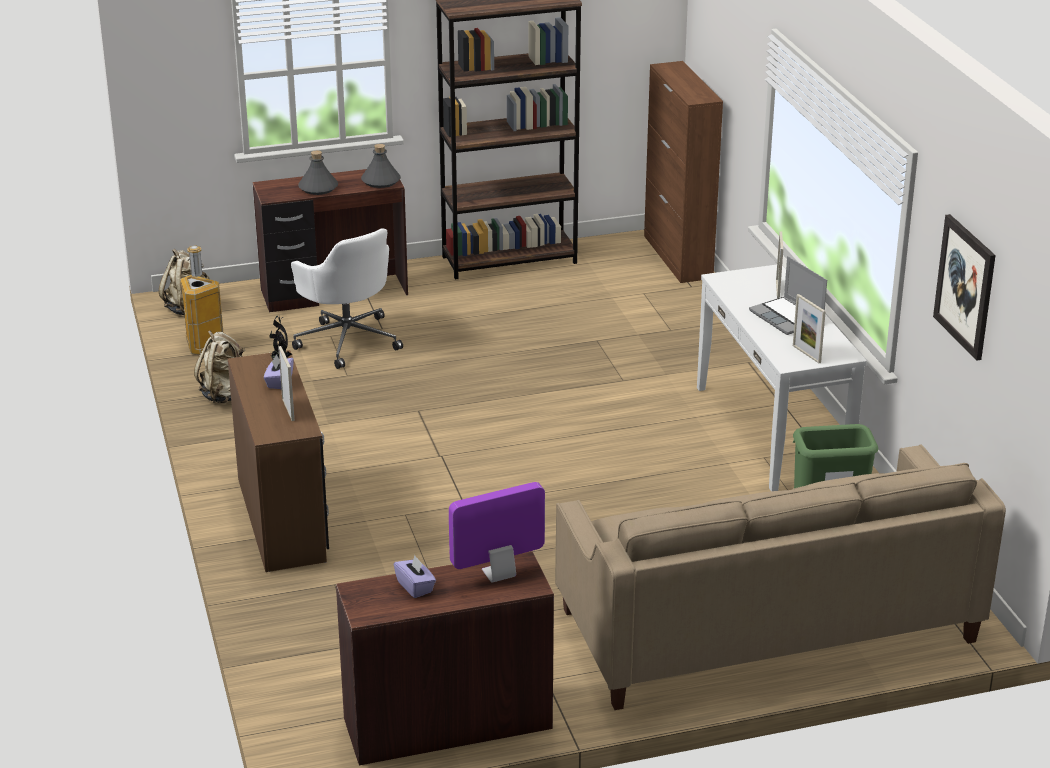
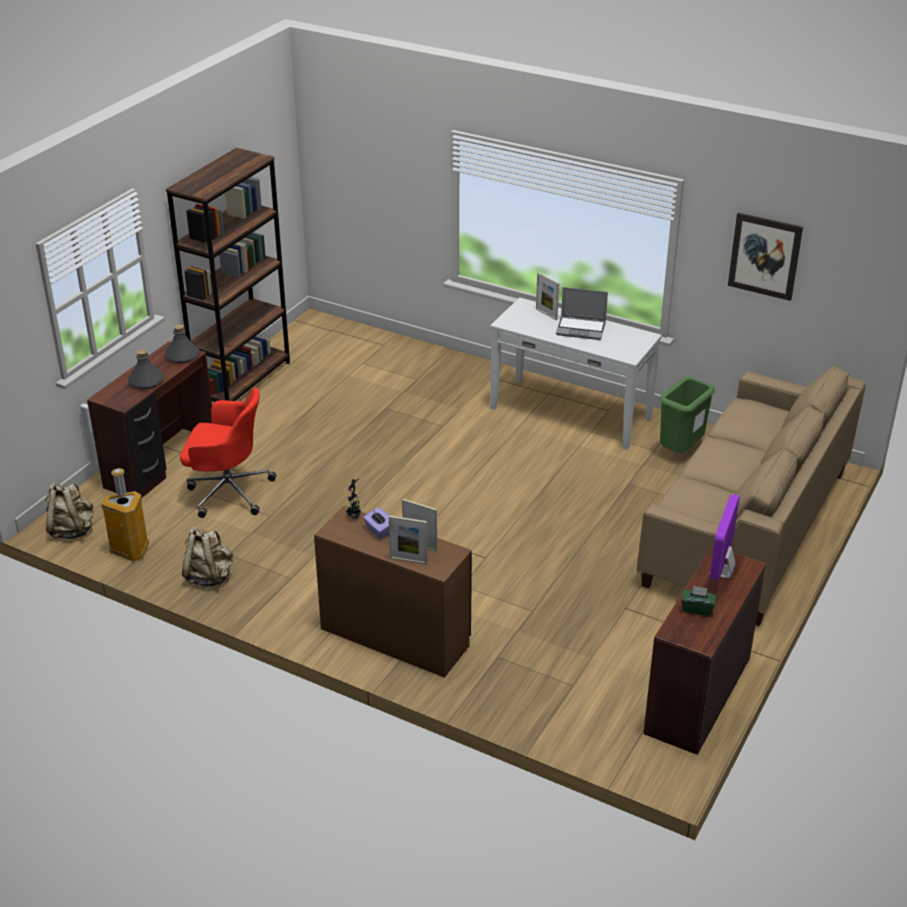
camera: 45 degrees left, 5 degrees up
(347, 340) = (228, 491): white office chair -> red office chair
(415, 587) = (697, 608): purple tissue box -> green tissue box
(678, 257) = (344, 329): brown cabinet -> none
(806, 354) = (628, 346): picture frame -> picture frame (408, 560)

